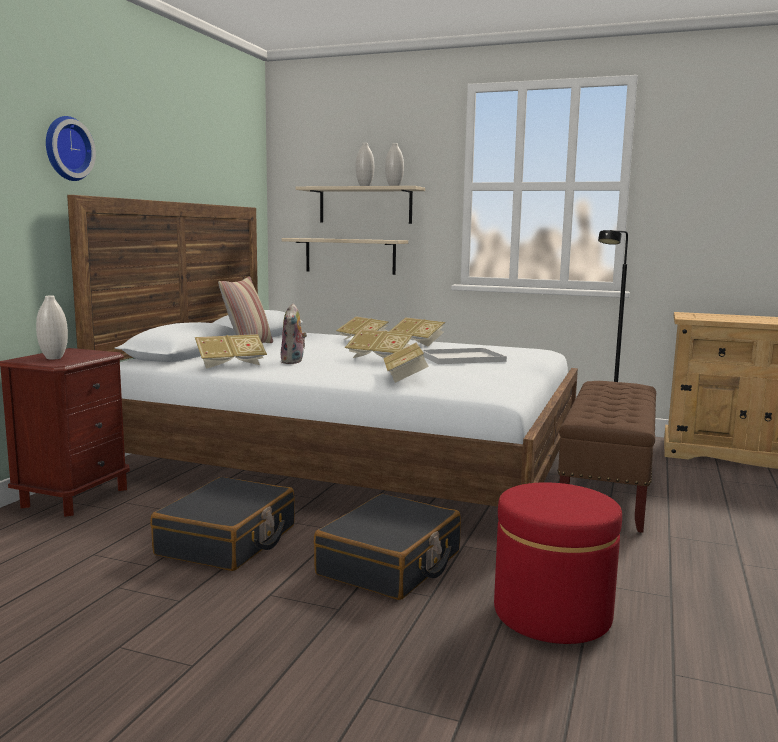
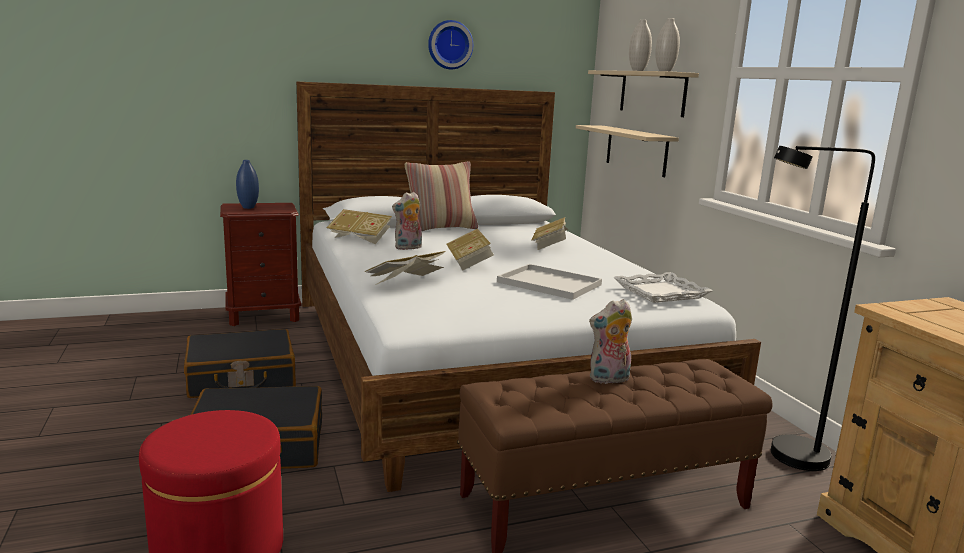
camera: 50 degrees right, 5 degrees up
(54, 358) = (248, 207): white vase -> blue vase
(66, 149) = (305, 44): wall clock -> wall clock (449, 45)
(417, 343) = (593, 258): book -> none
(519, 349) = (661, 293): none -> white tray
(601, 399) = (609, 379): none -> plush toy

